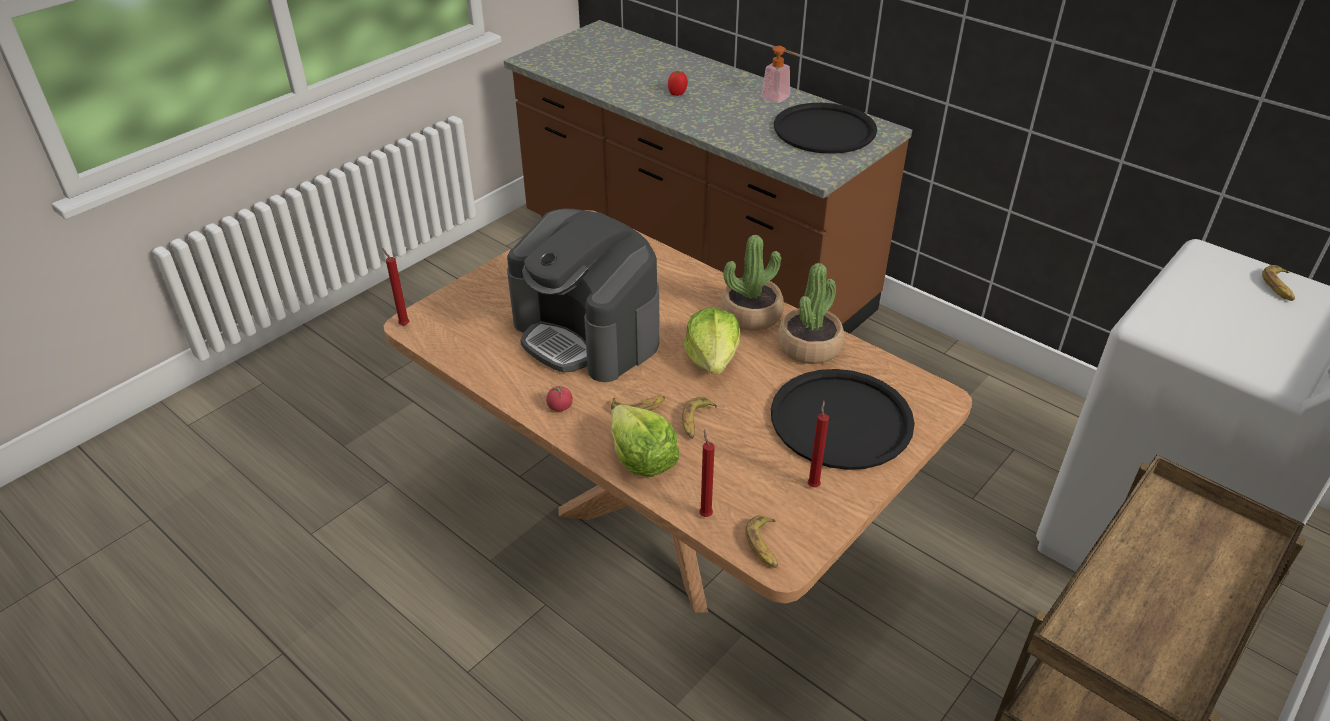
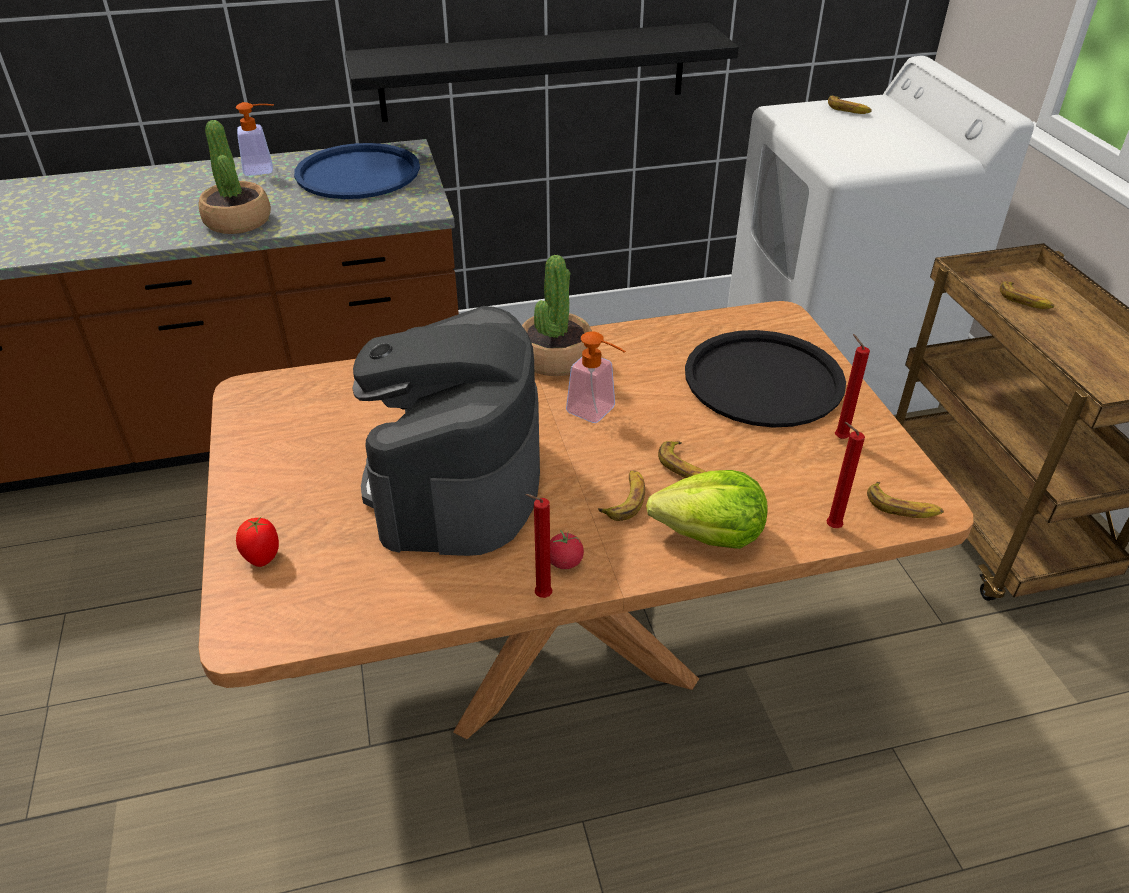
camera: 55 degrees left, 0 degrees up
(403, 324) = (234, 645): red candle -> red candle (540, 596)
(587, 333) = (456, 481): coffee machine -> coffee machine turned 105 degrees clockwise
(677, 93) = (146, 213): tomato -> tomato (262, 557)
(713, 358) = (597, 412): lettuce -> soap dispenser
(809, 347) = (642, 348): potted plant -> potted plant (238, 221)
(824, 130) = (358, 173): black tray -> blue tray
(1020, 113) = (534, 72): none -> black shelf
(1191, 547) = (1024, 300): none -> banana

